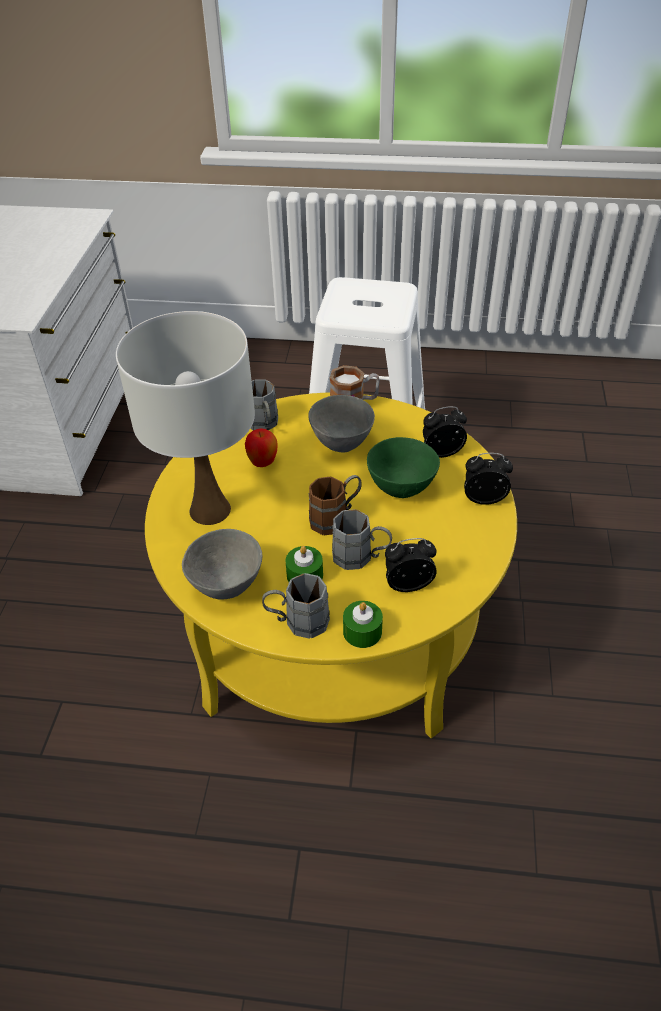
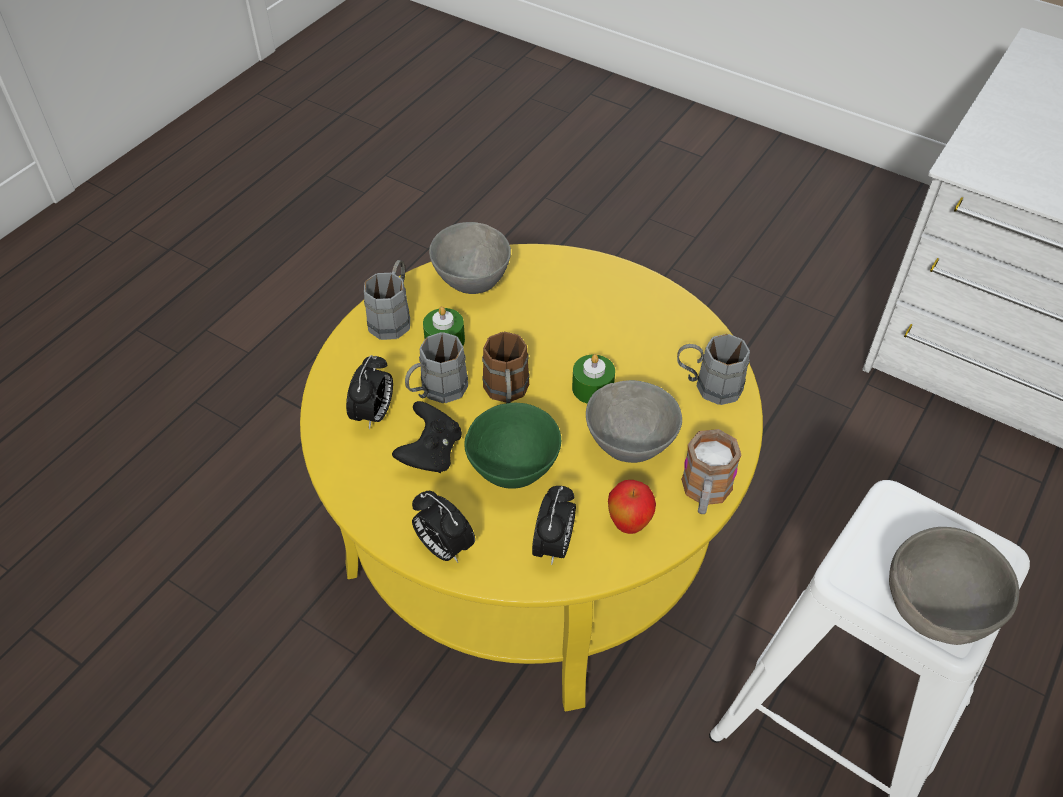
camera: 115 degrees right, 5 degrees up
(211, 509) = (585, 300): white table lamp -> none
(263, 463) = (636, 363): apple -> apple (629, 524)
(362, 631) = (347, 356): green candle -> green candle (592, 388)
(390, 295) = (934, 609): none -> grey bowl
(418, 536) = (430, 453): none -> black game controller
(484, 498) = (443, 547): alarm clock -> alarm clock turned 105 degrees clockwise

